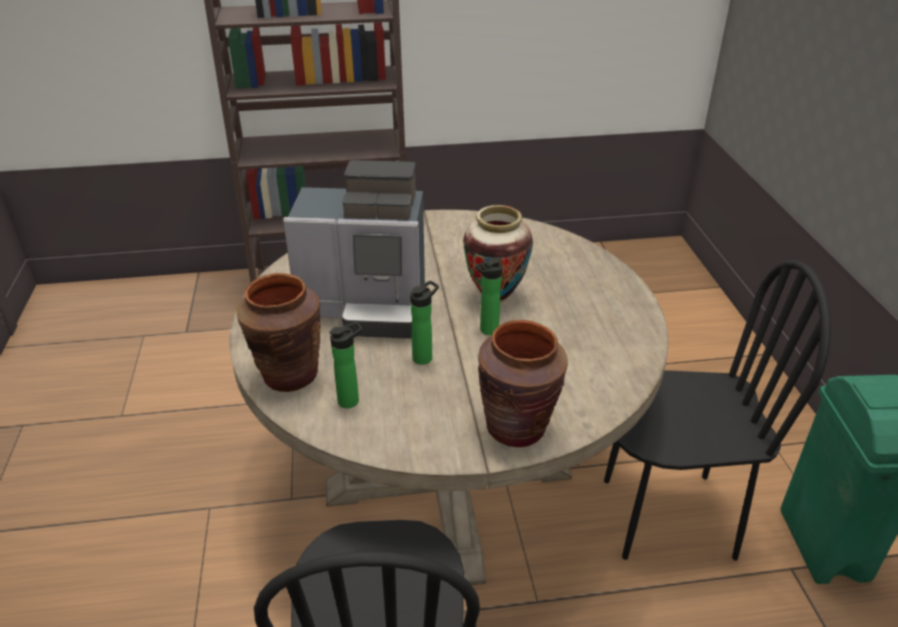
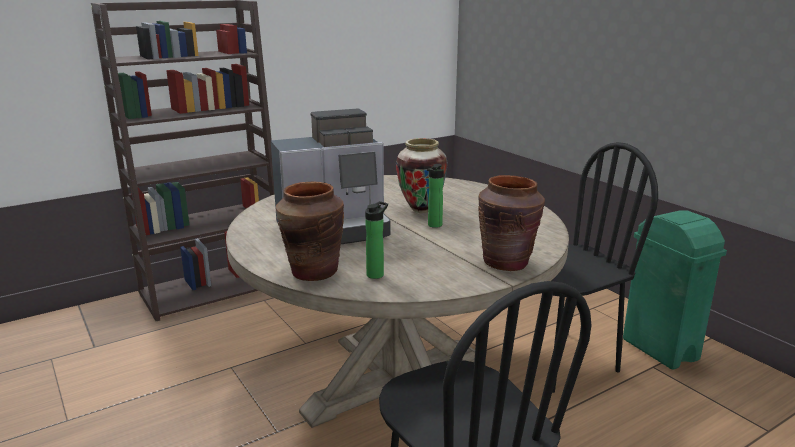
camera: 25 degrees left, 15 degrees down
(425, 357) = (405, 244): bottle -> none

